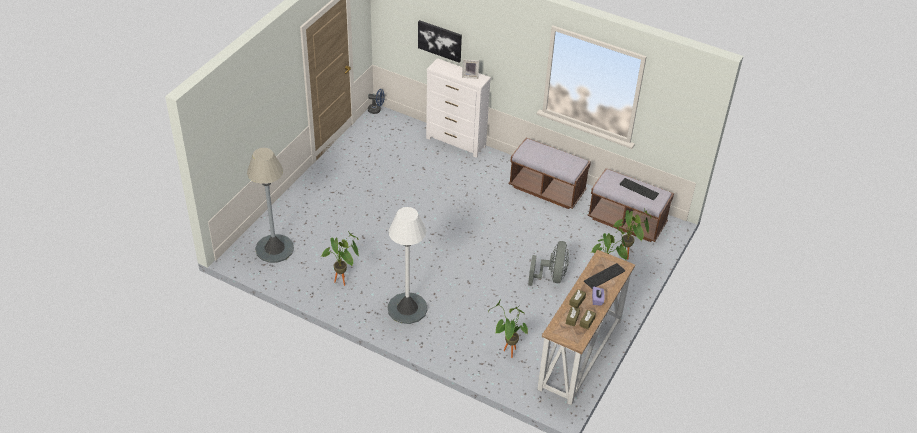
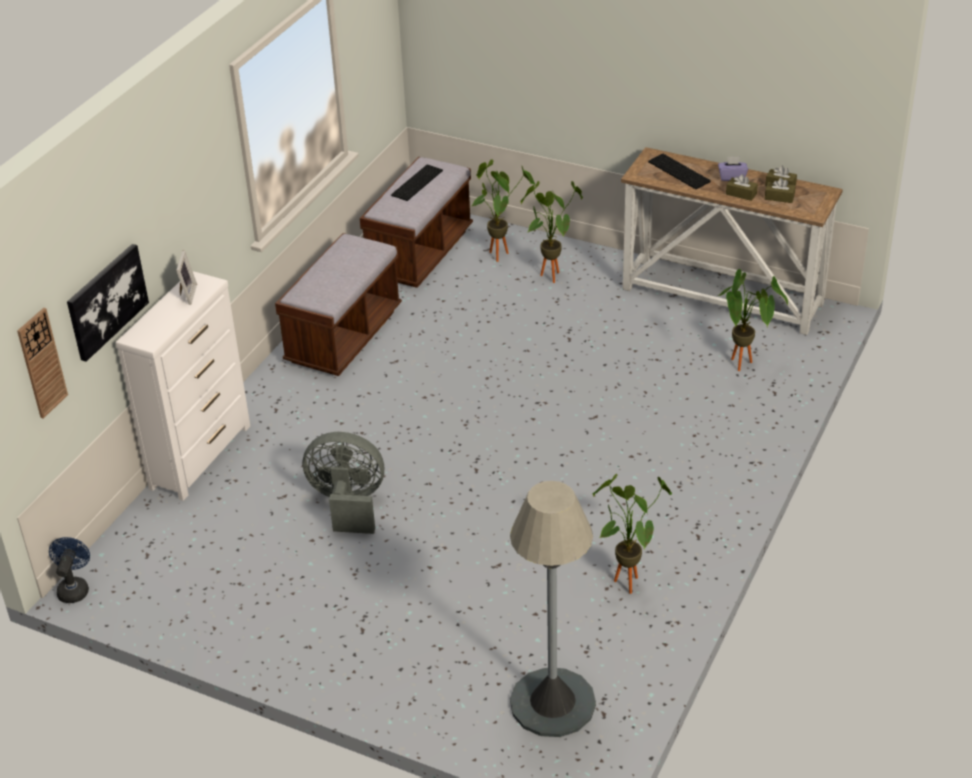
camera: 90 degrees left, 5 degrees down
(400, 27) = (42, 363): none -> wall clock
(407, 308) = (676, 487): white floor lamp -> none
(551, 276) = (562, 327): grey fan -> grey fan (348, 504)

